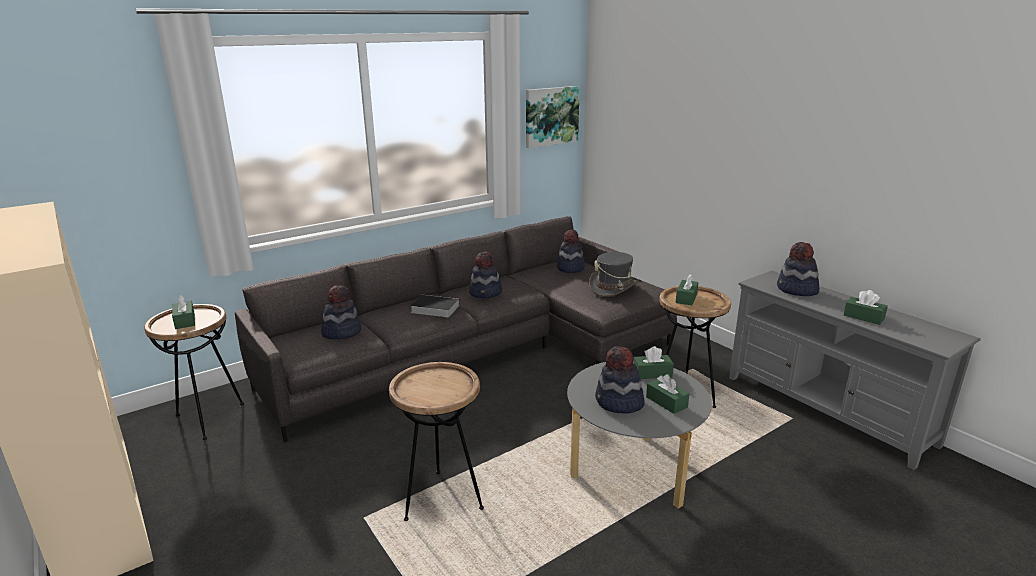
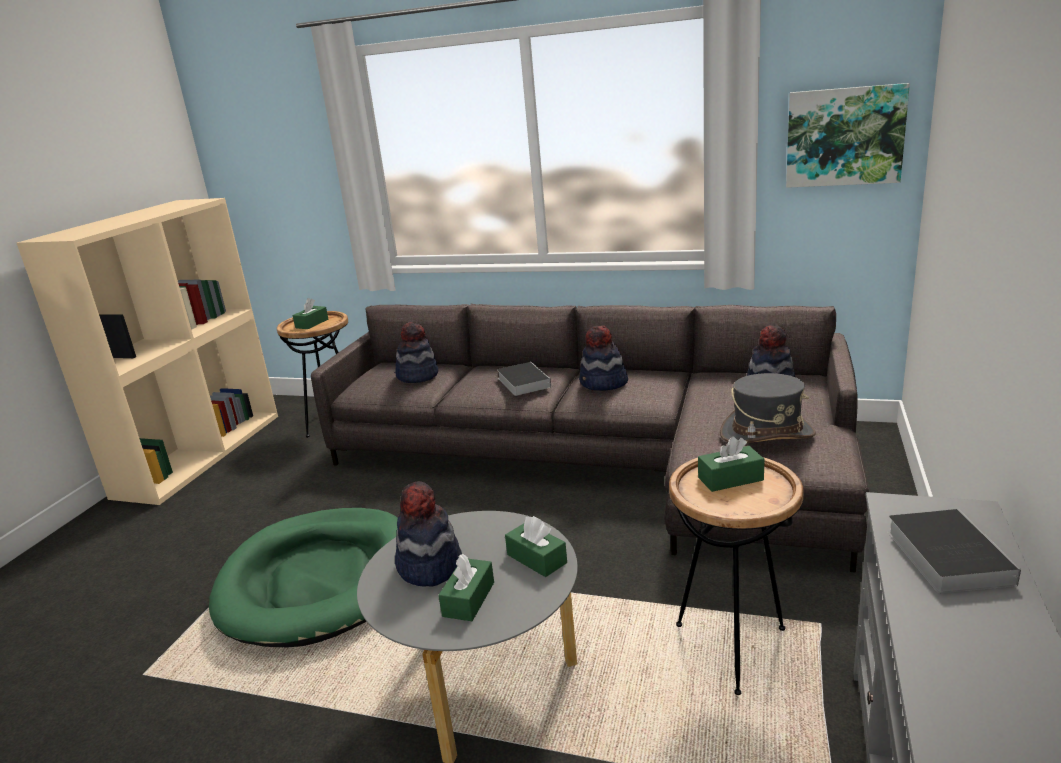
camera: 55 degrees right, 0 degrees up
(442, 499) = (319, 580): brown side table -> green dog bed
(796, 290) = (945, 554): hat -> book
(863, 317) = (956, 673): green tissue box -> none

